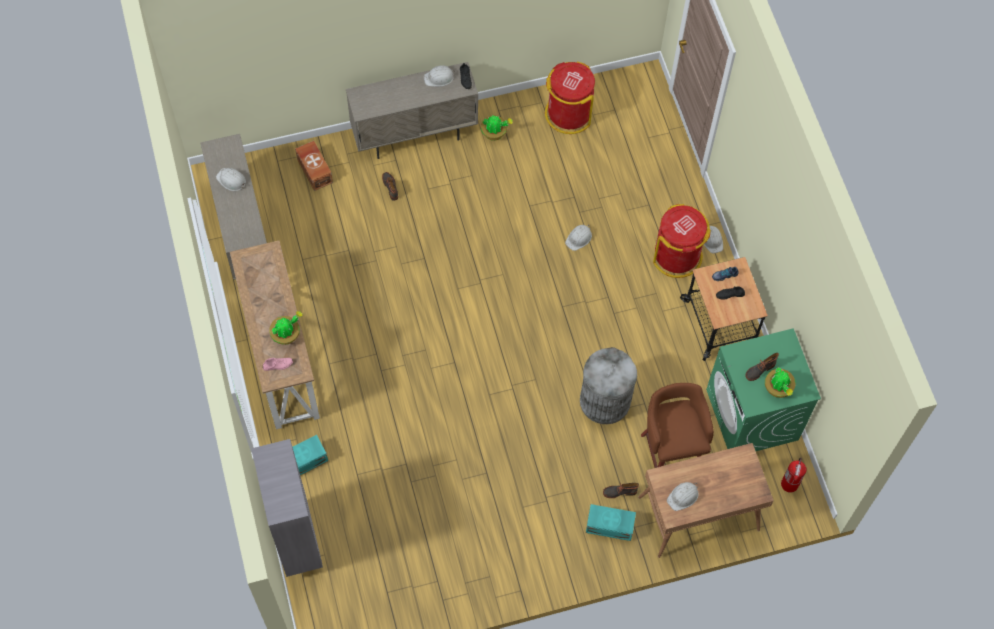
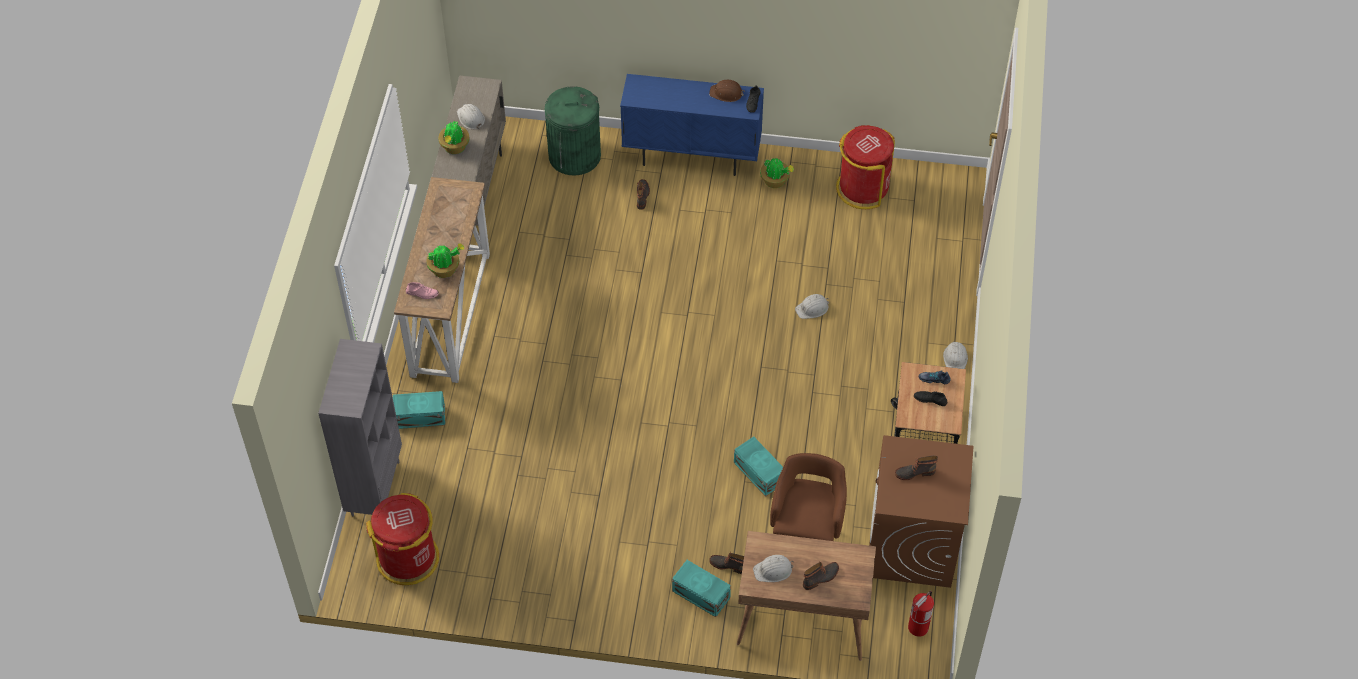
camera: 25 degrees right, 10 degrees down
(315, 170) = (575, 155): brown storage box -> green trash can
(414, 135) = (692, 156): beige cabinet -> blue cabinet
(439, 78) = (726, 93): white hard hat -> brown hard hat
(605, 400) = (759, 472): grey trash can -> turquoise storage box
(677, 255) = (909, 361): red trash can -> red trash can (408, 558)
(723, 487) = (821, 578): none -> boot
(752, 415) = (912, 544): green washing machine -> brown washing machine
(778, 389) = (925, 498): potted plant -> potted plant (454, 147)

